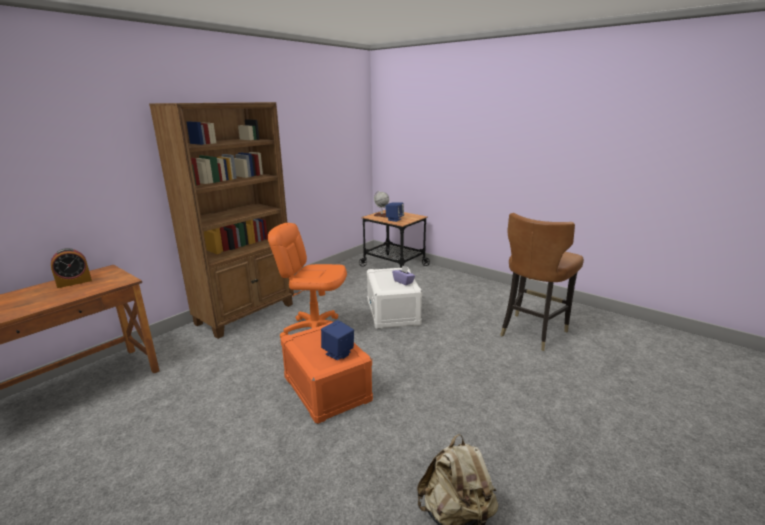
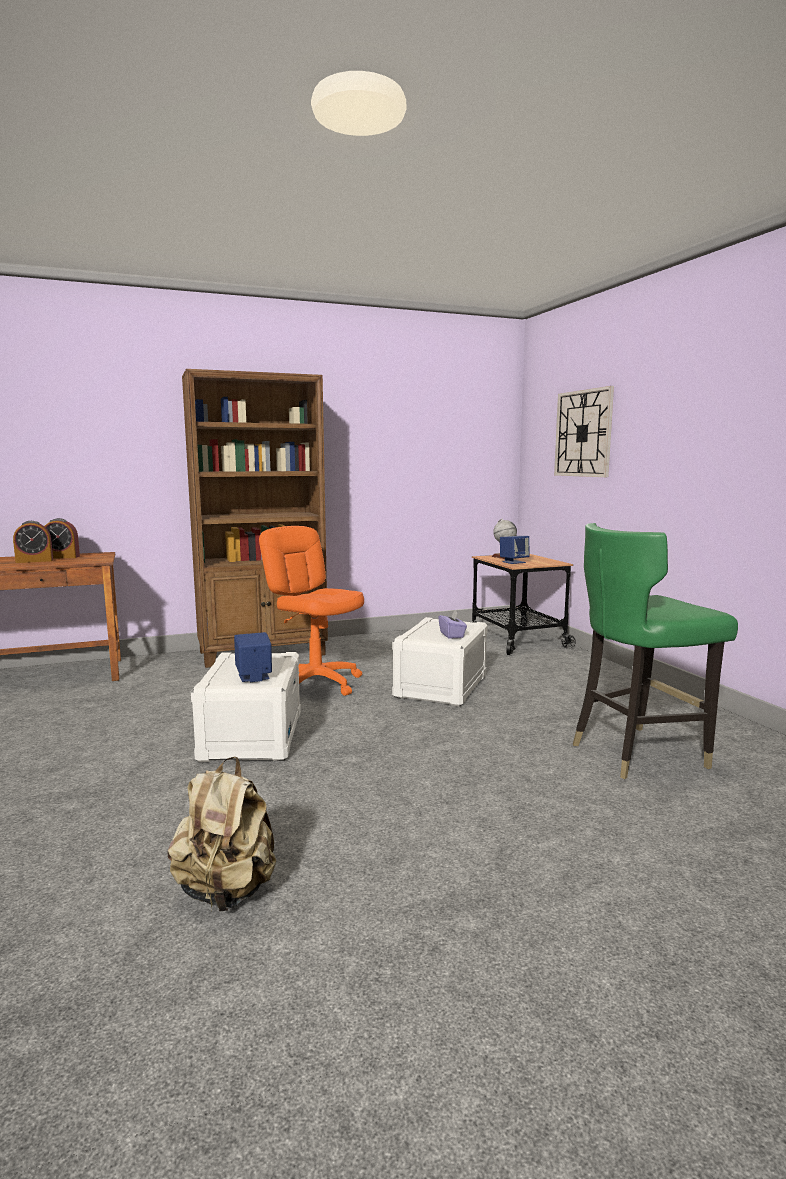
camera: 30 degrees right, 10 degrees down
(56, 293) = (34, 561): none -> alarm clock
(326, 389) = (251, 736): orange storage box -> white storage box
(428, 135) = (583, 433): none -> wall clock
(531, 331) = (638, 753): brown chair -> green chair

